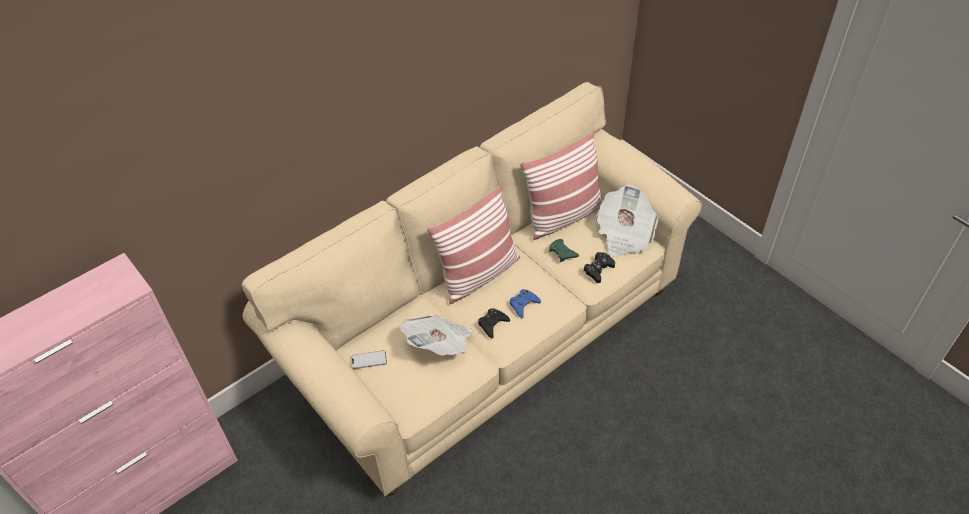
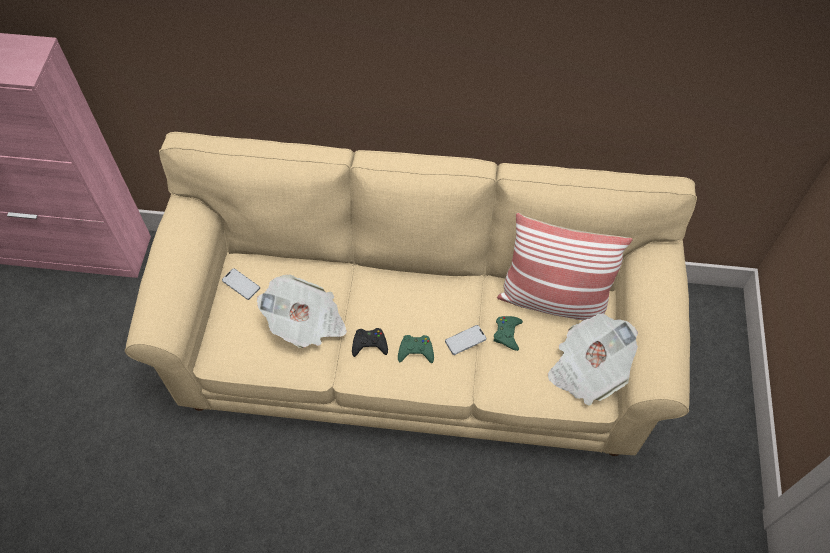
camera: 45 degrees right, 10 degrees up
(478, 274) = (414, 288): pillow -> none
(523, 305) = (416, 351): blue game controller -> green game controller
(543, 276) = (465, 340): none -> phone
(598, 270) = (519, 380): black game controller -> none

